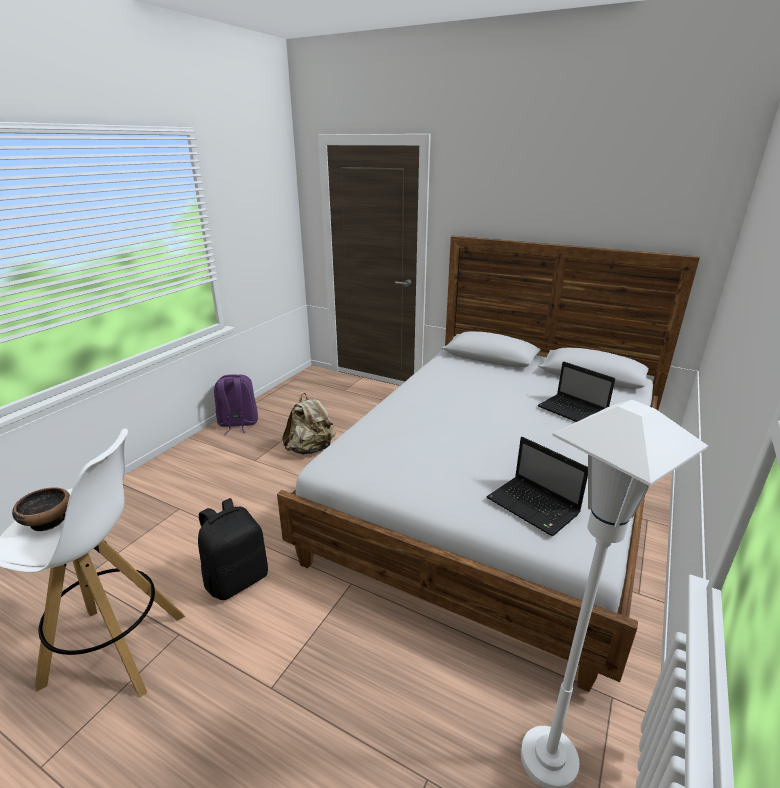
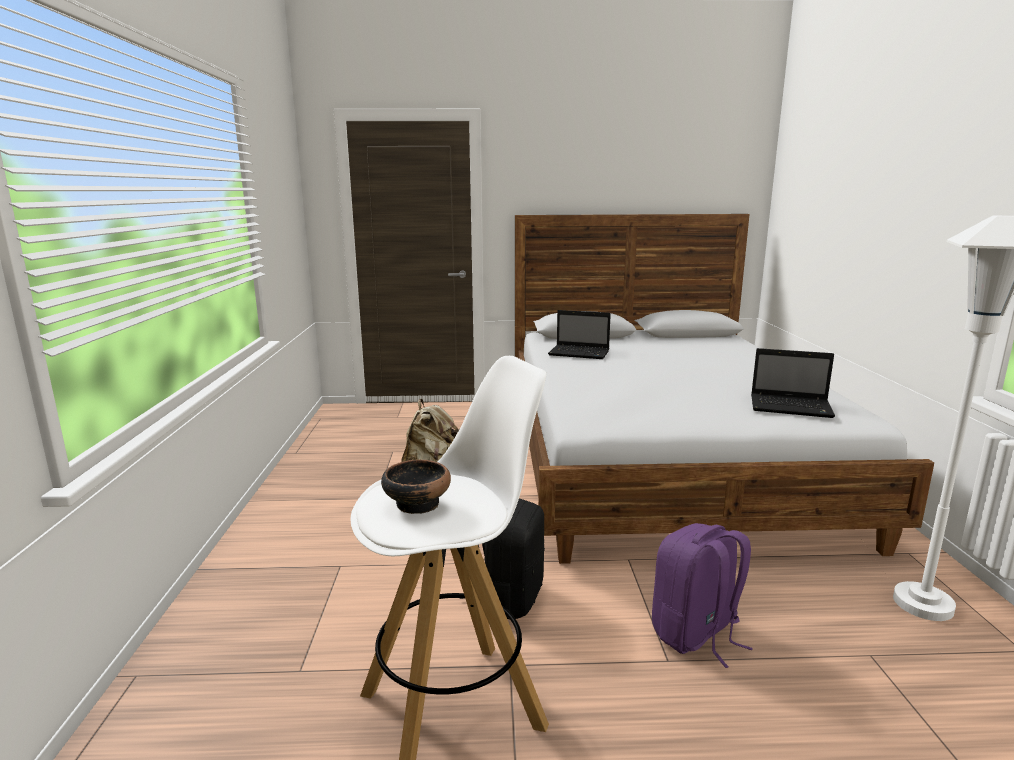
camera: 30 degrees left, 10 degrees down
(238, 424) = (303, 473): purple backpack -> purple backpack (696, 635)
(573, 411) = (714, 354): laptop -> laptop (580, 353)

